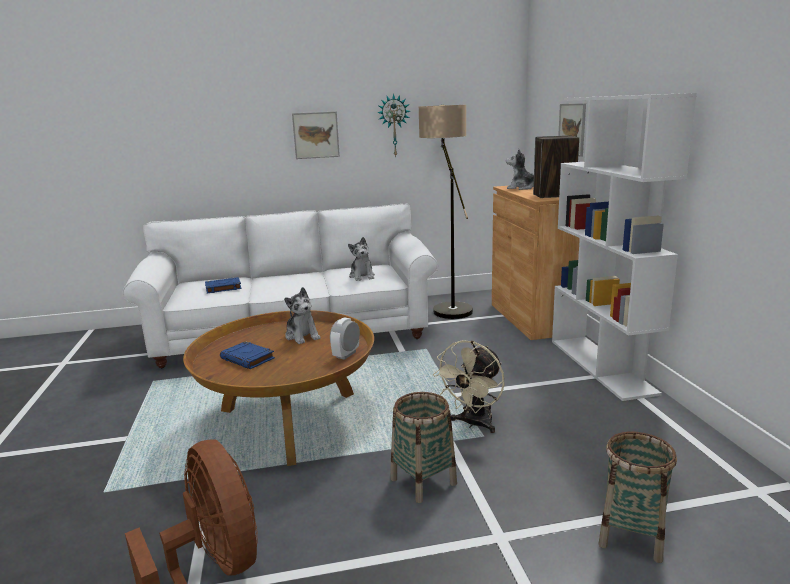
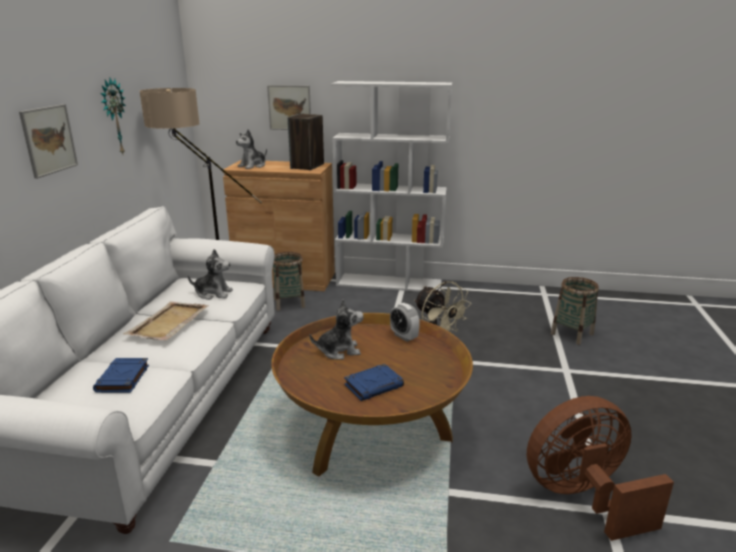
camera: 70 degrees left, 5 degrees up
(304, 278) = (168, 323): none -> beige tray
(423, 481) = (501, 382): basket -> basket (289, 303)

